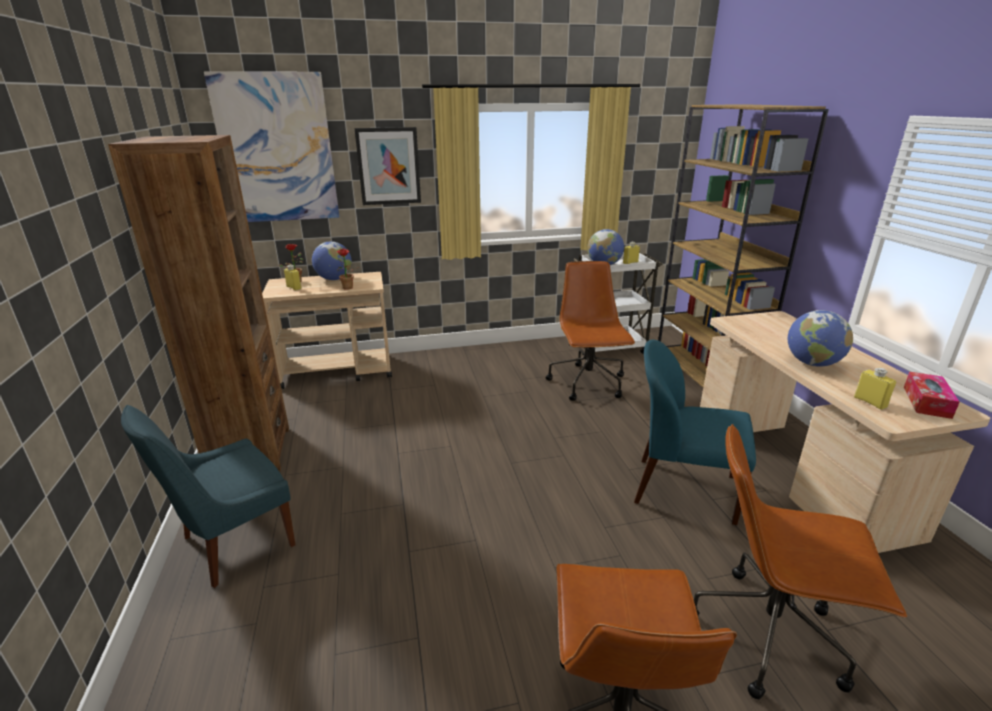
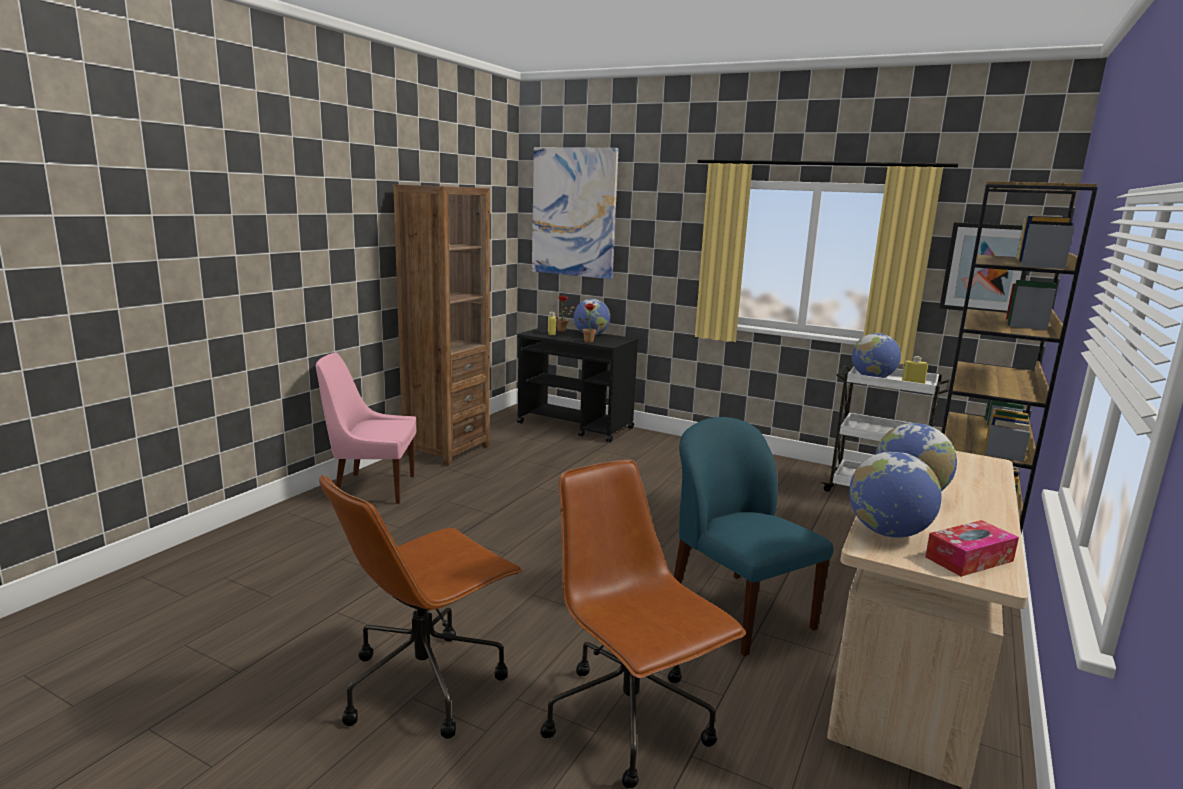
camera: 40 degrees right, 10 degrees down
(234, 543) = (371, 488): blue chair -> pink chair
(338, 371) = (576, 426): beige cart -> black cart
(388, 166) = (662, 236): picture -> picture (985, 268)
(588, 384) = (790, 508): brown office chair -> none
(870, 402) = (887, 533): yellow bottle -> globe

